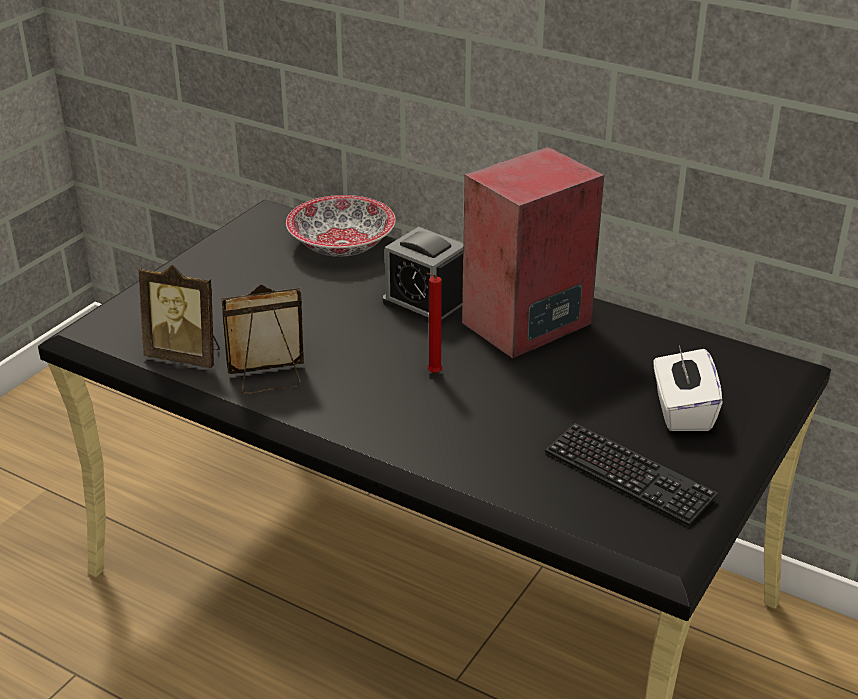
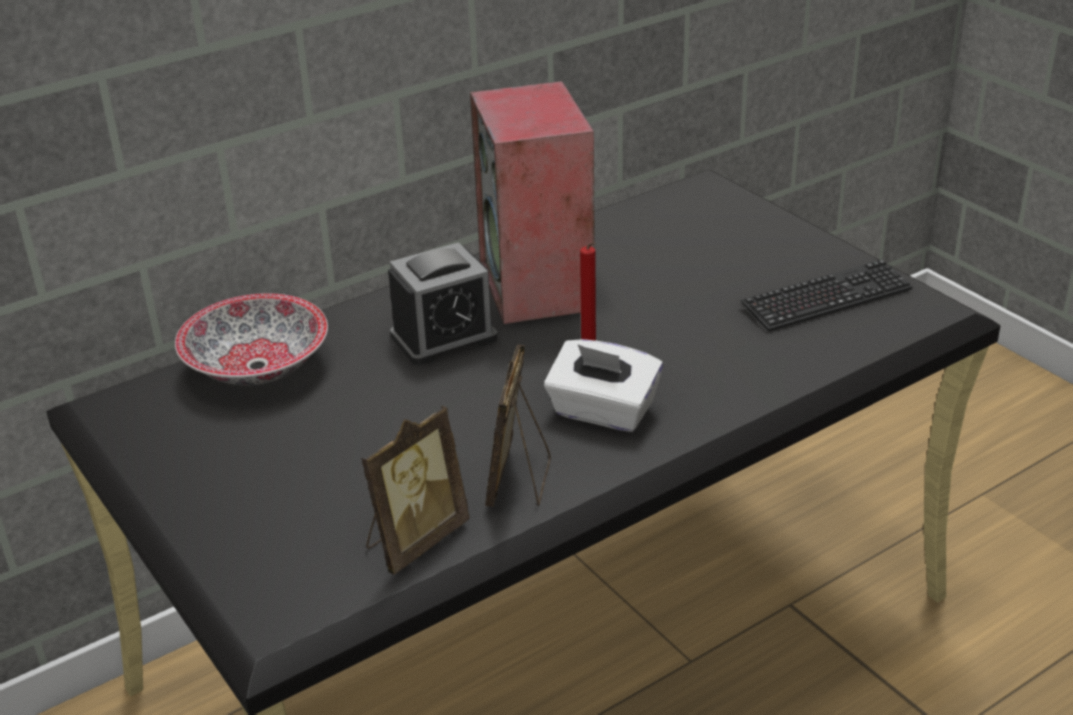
camera: 65 degrees left, 0 degrees up
(682, 411) = (742, 246): white tissue box -> white tissue box (602, 412)

